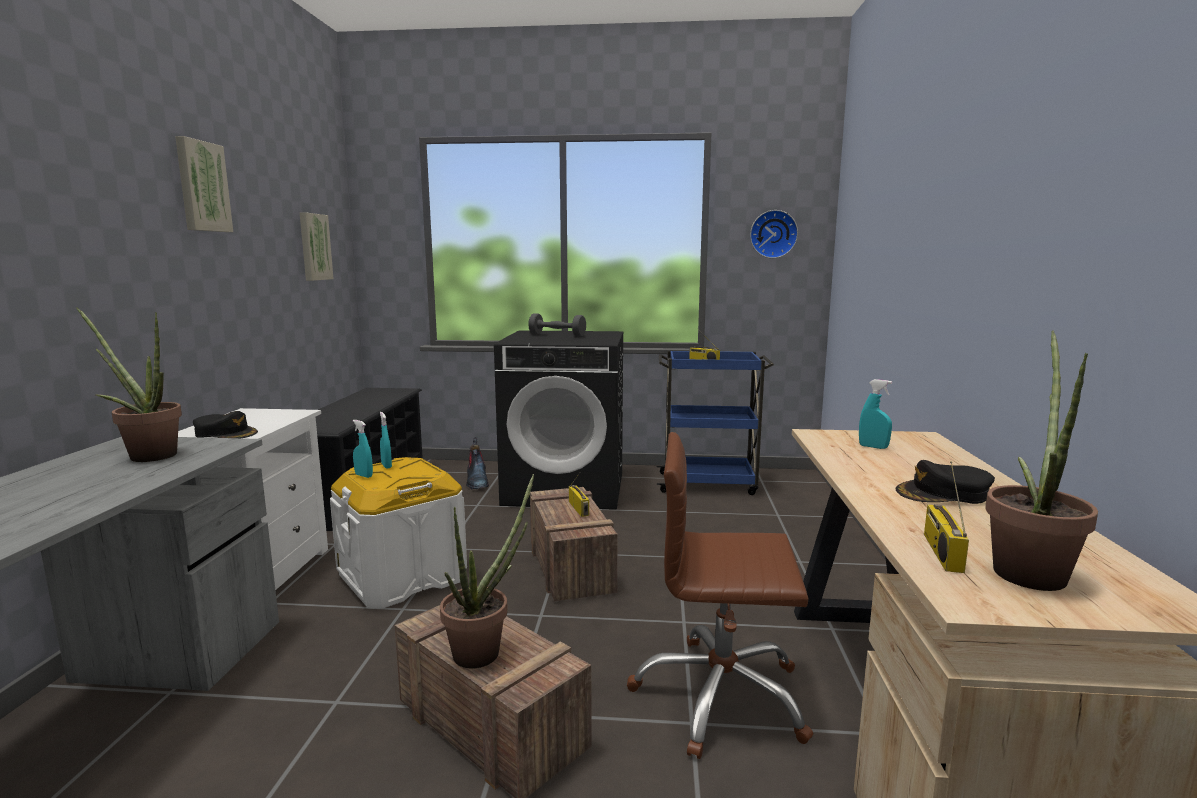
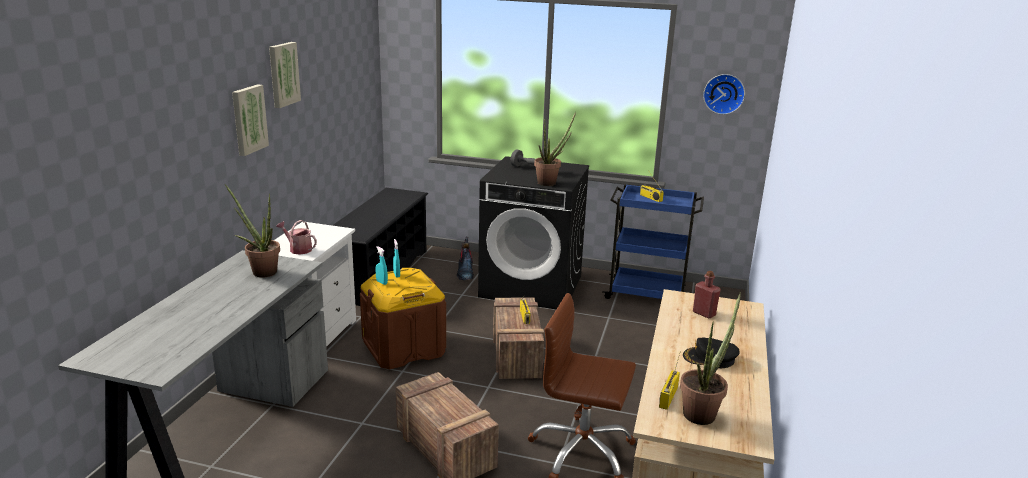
camera: 10 degrees right, 10 degrees up
(226, 433) = (298, 249): black cap -> watering can
(314, 247) = (351, 87): picture -> picture (248, 119)
(402, 577) = (404, 348): white storage box -> brown storage box
(485, 650) = (443, 408): potted plant -> potted plant (550, 182)
(873, 447) = (704, 313): turquoise spray bottle -> red bottle

